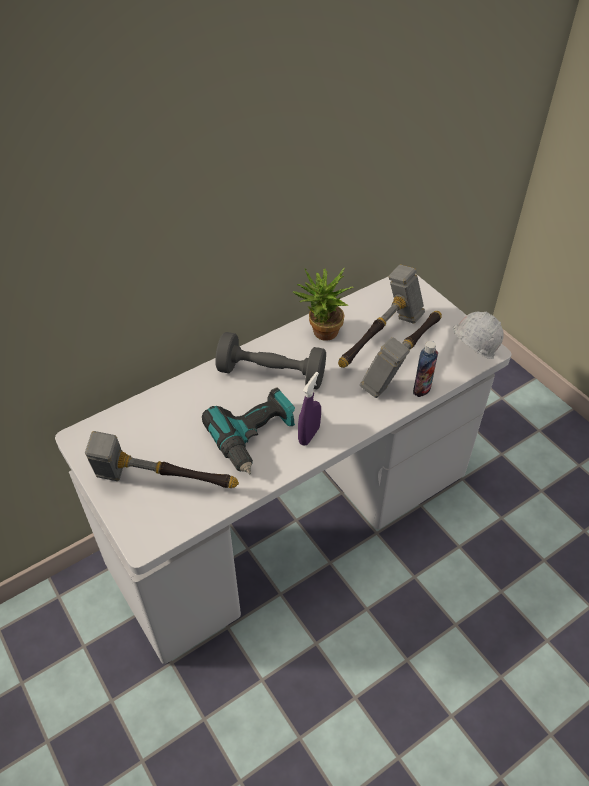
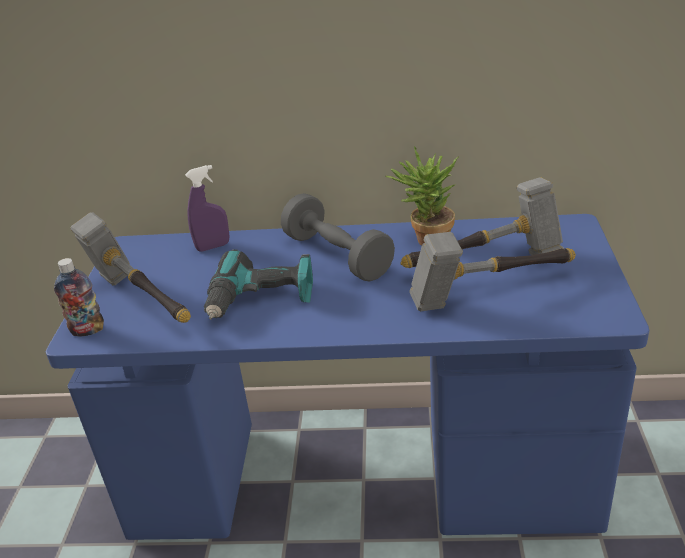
camera: 40 degrees right, 15 degrees down
(293, 518) = (361, 477): white desk -> blue desk
(309, 435) = (313, 317): purple spray bottle -> purple spray bottle (213, 247)
(422, 389) = (485, 324): bottle -> bottle (88, 330)
(469, 357) = (582, 316): white hard hat -> none

